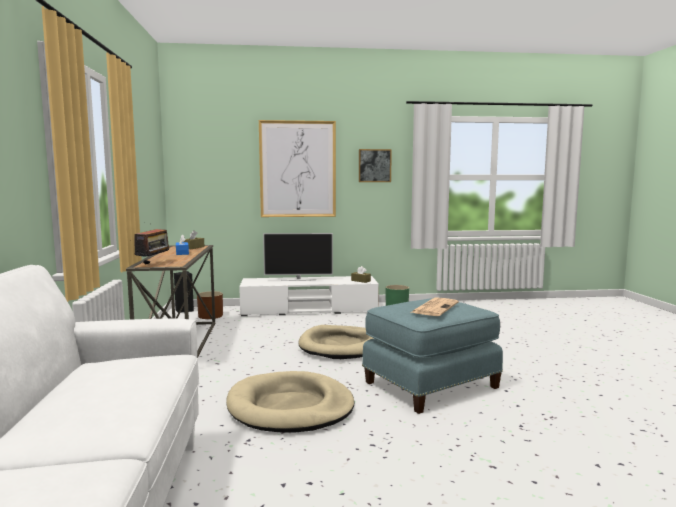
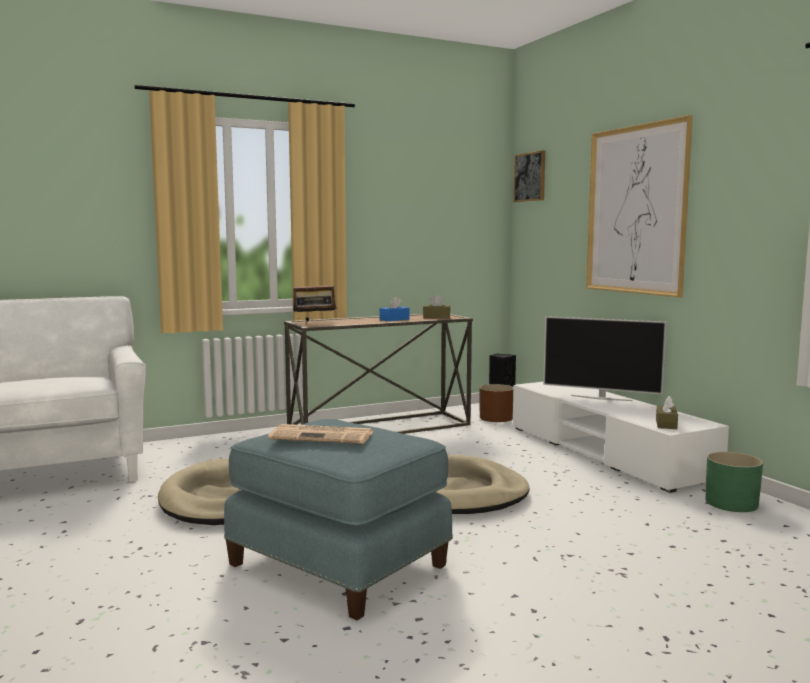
camera: 70 degrees right, 0 degrees up
(298, 280) = (601, 398): television -> television turned 45 degrees counterclockwise
(374, 165) = (754, 196): picture -> picture (530, 177)

